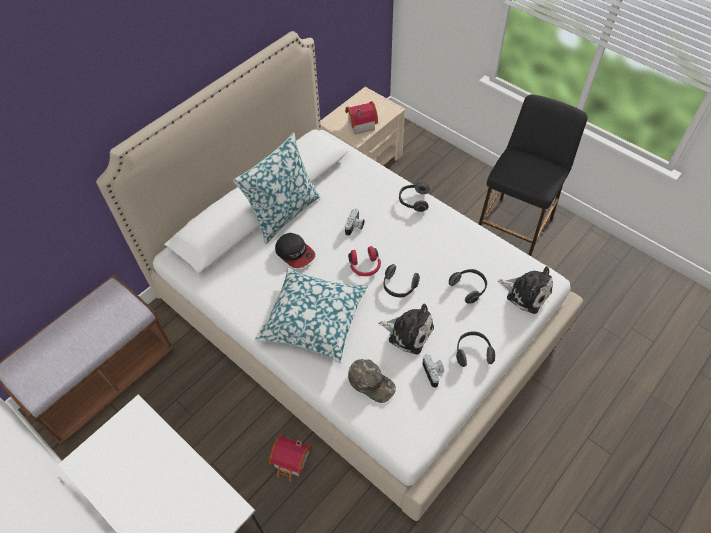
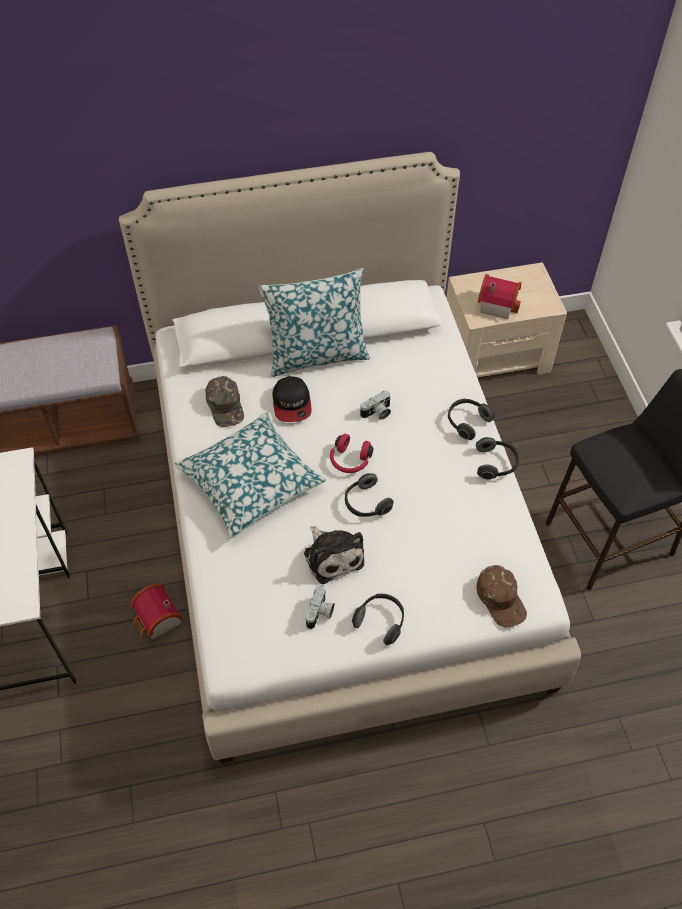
camera: 35 degrees right, 0 degrees up
(371, 382) = (250, 580): green cap -> green cap (226, 406)
(469, 288) = (440, 553): headphones -> headphones (496, 464)
(526, 292) = (501, 599): plush toy -> brown cap

